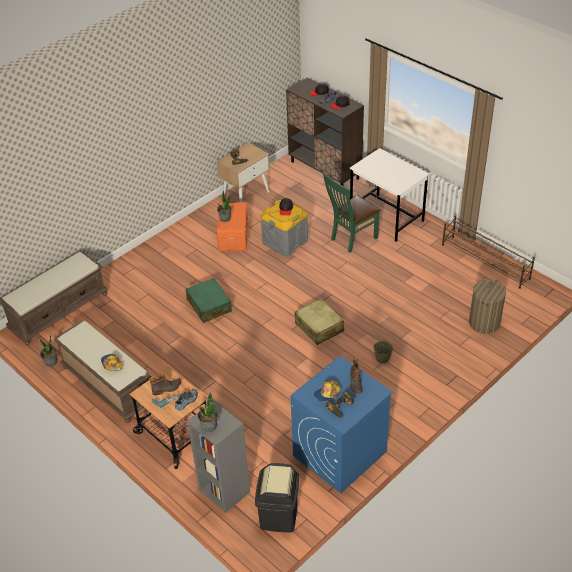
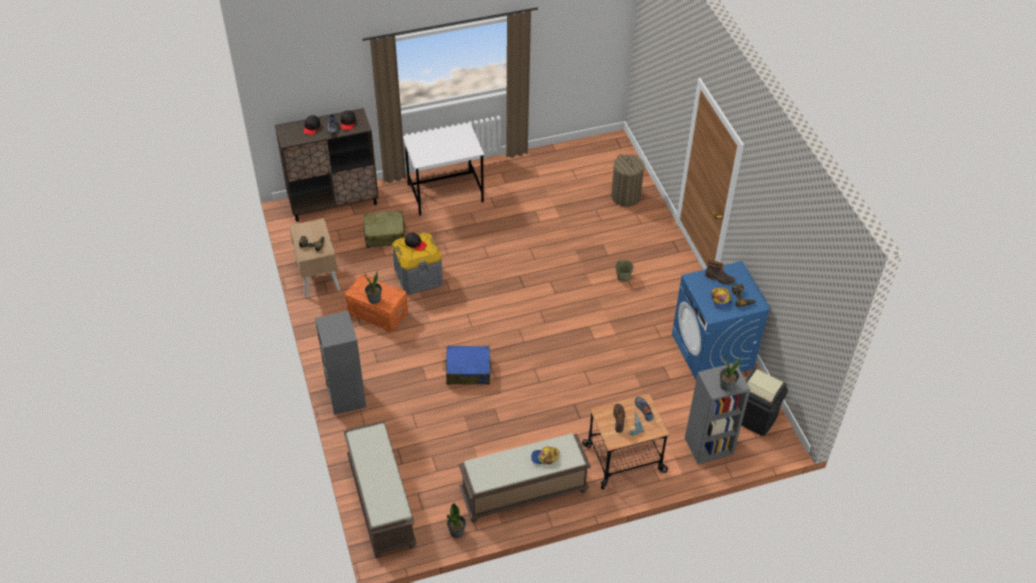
camera: 65 degrees left, 5 degrees up
(144, 254) = (345, 395): none -> grey bookcase
(209, 305) = (467, 370): green suitcase -> blue suitcase
(319, 327) = (556, 302): beige suitcase -> beige suitcase (385, 234)
(351, 239) = (454, 229): green chair -> none
(485, 262) = (554, 160): brown shoe rack -> none

